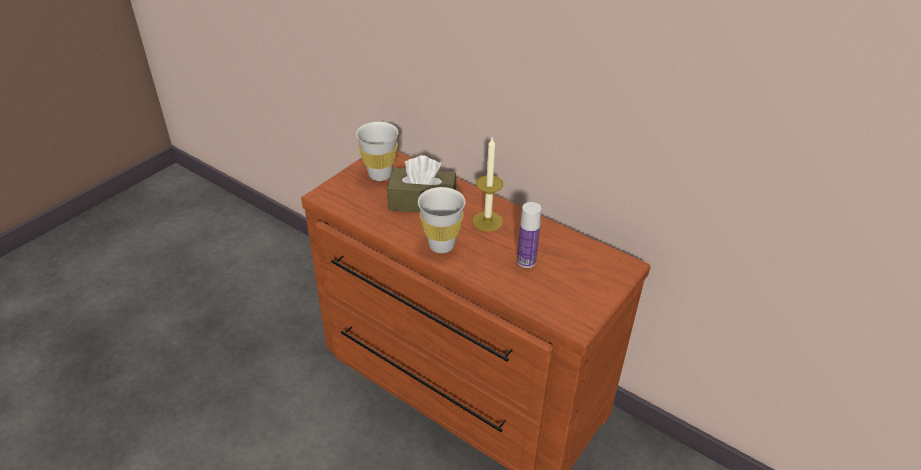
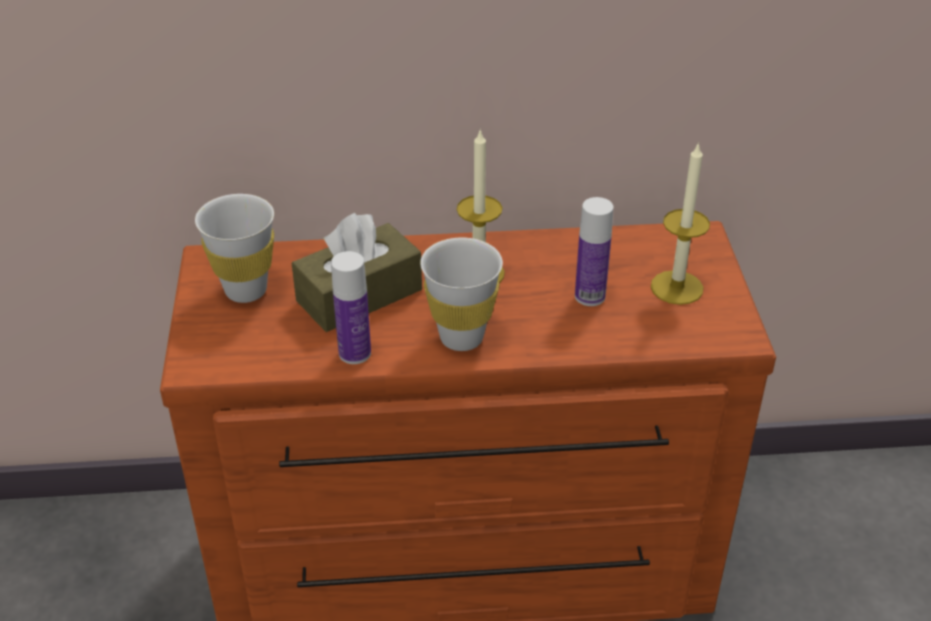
camera: 40 degrees left, 0 degrees up
(388, 225) = (354, 353): none -> bottle
(577, 282) = (676, 287): none -> candle

